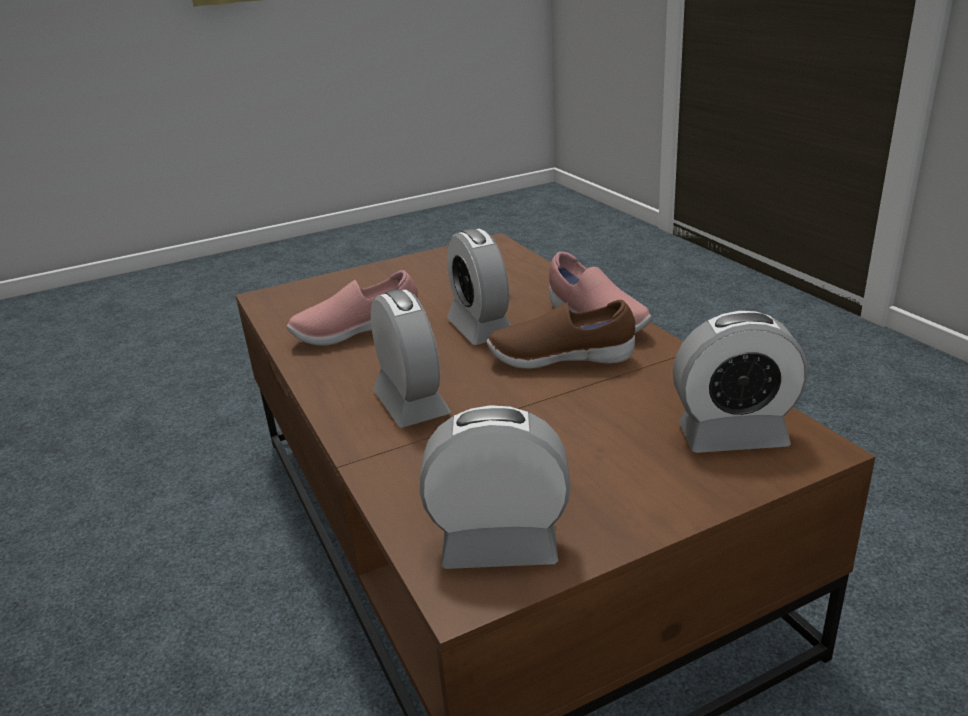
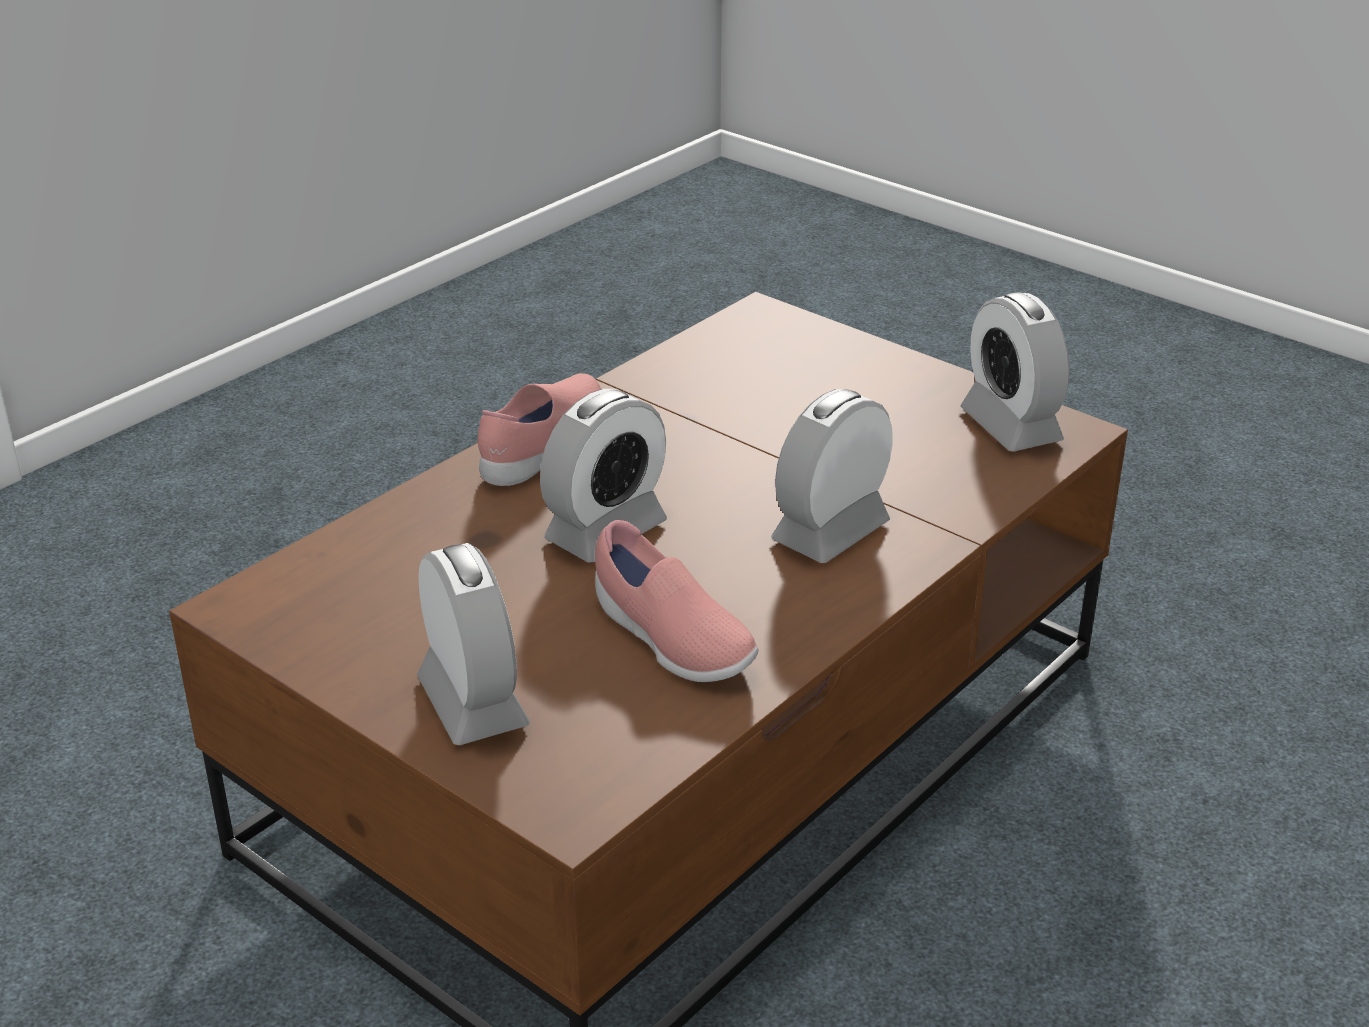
camera: 115 degrees left, 5 degrees up
(560, 359) = (666, 455): brown shoe -> none
(732, 436) = (768, 346): alarm clock -> alarm clock (473, 702)

